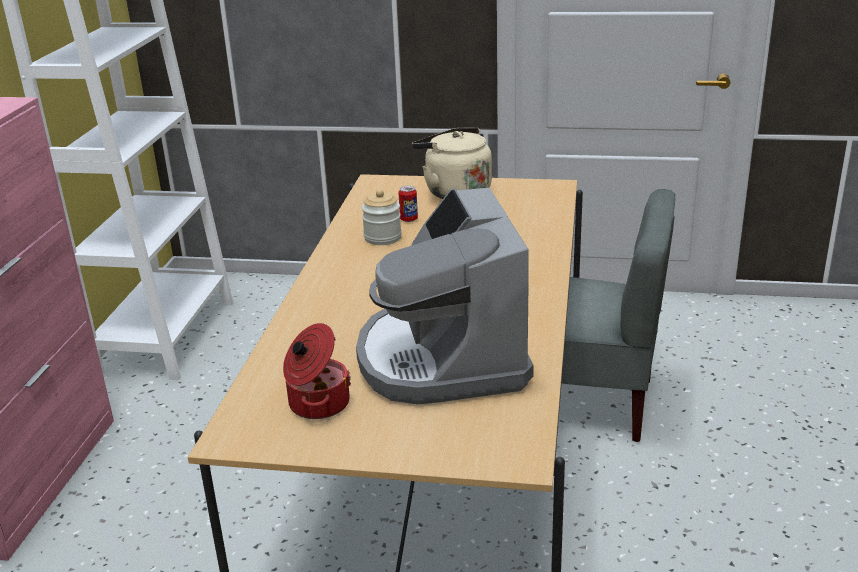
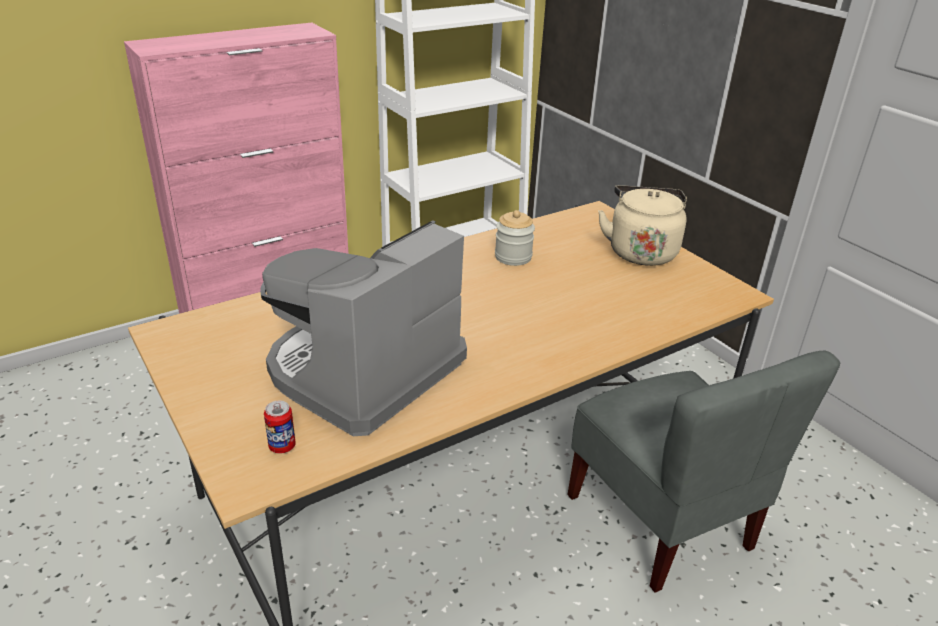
camera: 45 degrees right, 5 degrees up
(317, 403) = (239, 345): cooking pot -> none
(409, 219) = (560, 254): can -> can (282, 446)

